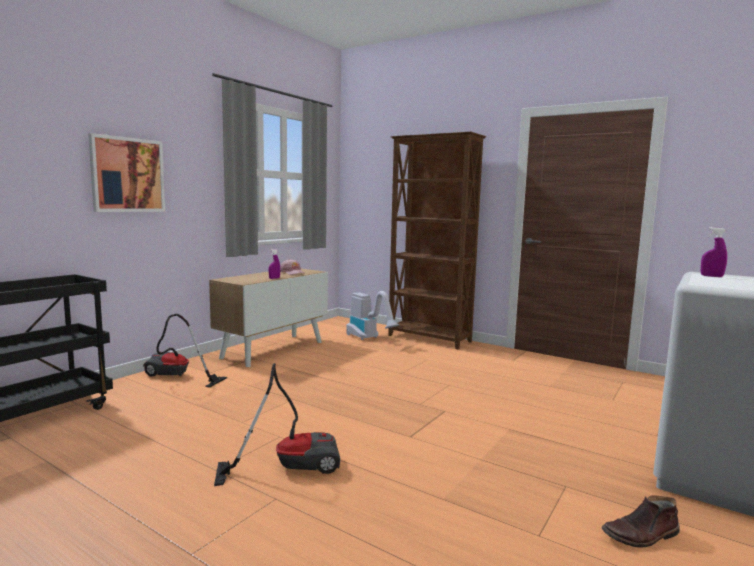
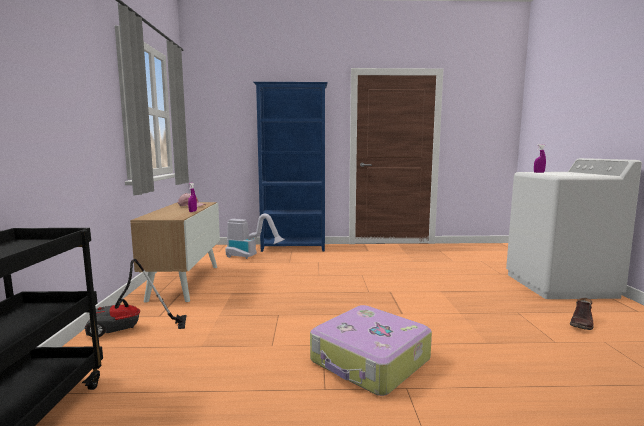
camera: 35 degrees left, 0 degrees up
(127, 175) = (45, 100): picture -> none
(290, 465) = (370, 361): vacuum cleaner -> suitcase
(429, 339) = (294, 248): brown bookcase -> blue bookcase

